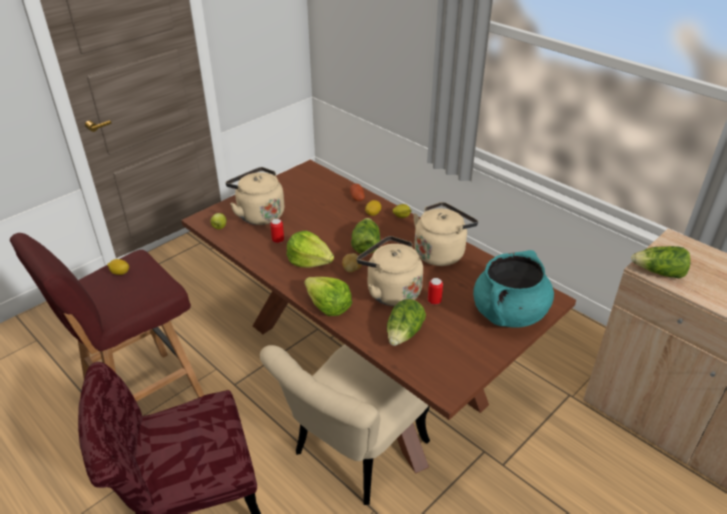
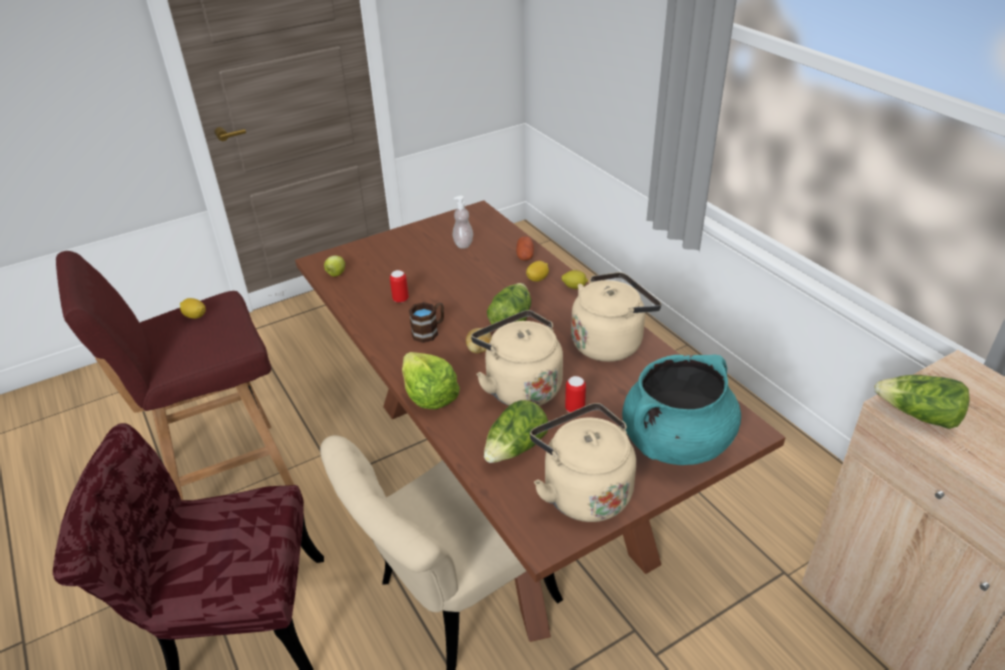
camera: 15 degrees right, 0 degrees up
(259, 214) = (391, 263): beige kettle -> beige kettle (583, 491)
(308, 194) = (463, 244): none -> soap dispenser
(309, 261) = (429, 331): lettuce -> brown mug

